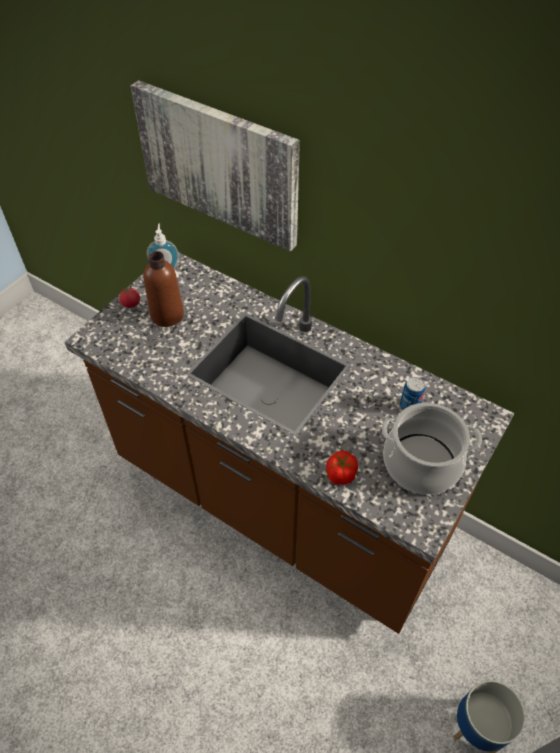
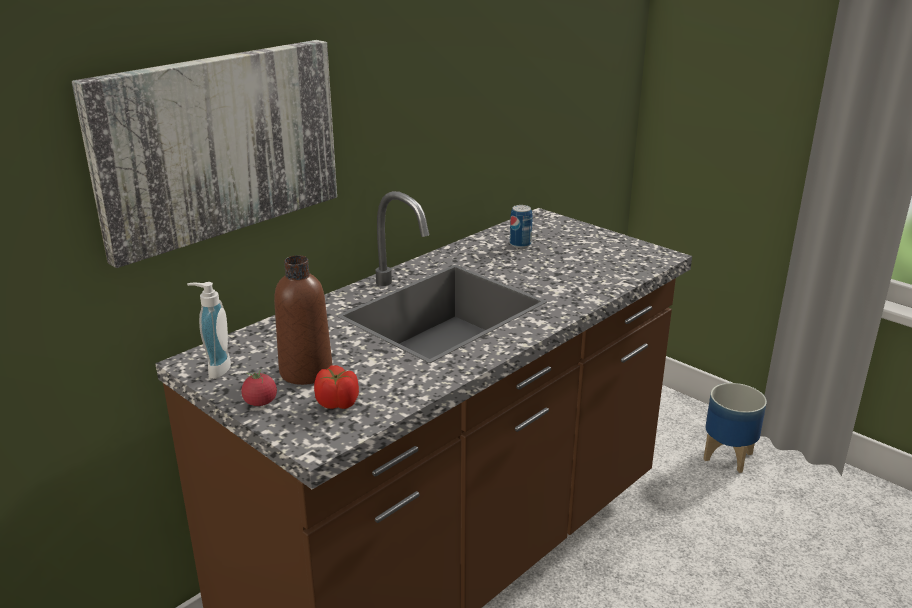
camera: 80 degrees left, 25 degrees down
(340, 474) = (601, 284): tomato -> tomato (337, 403)
(421, 464) = (591, 248): cooking pot -> none

